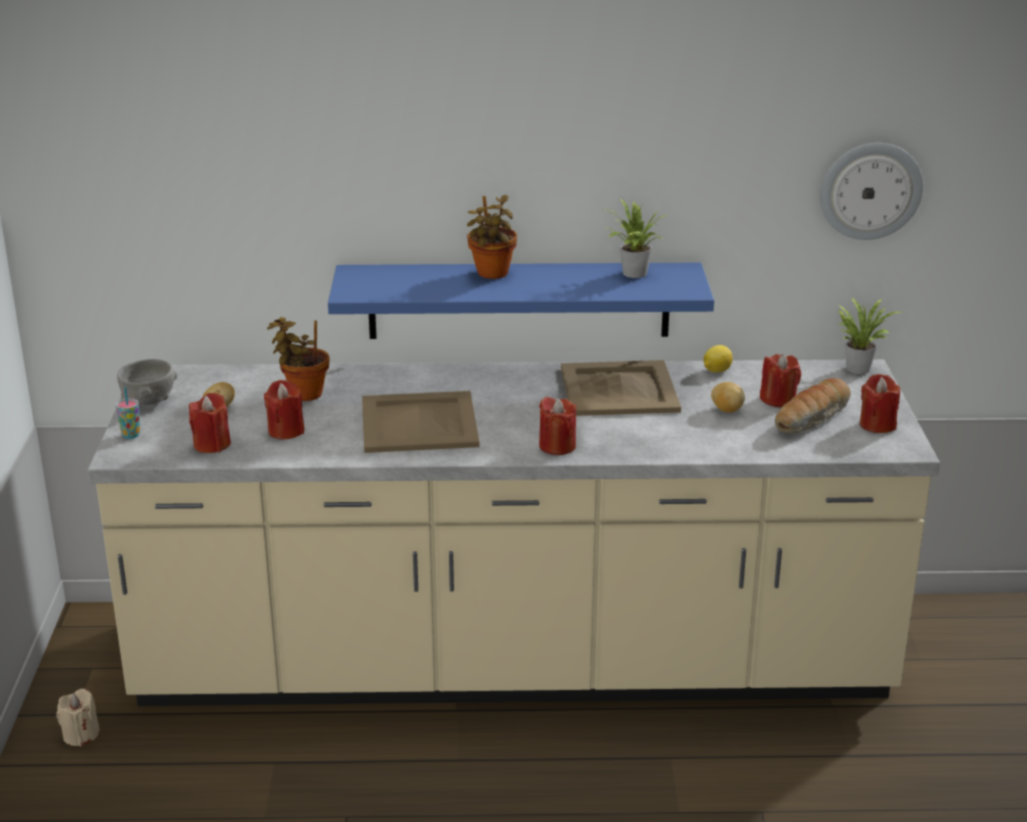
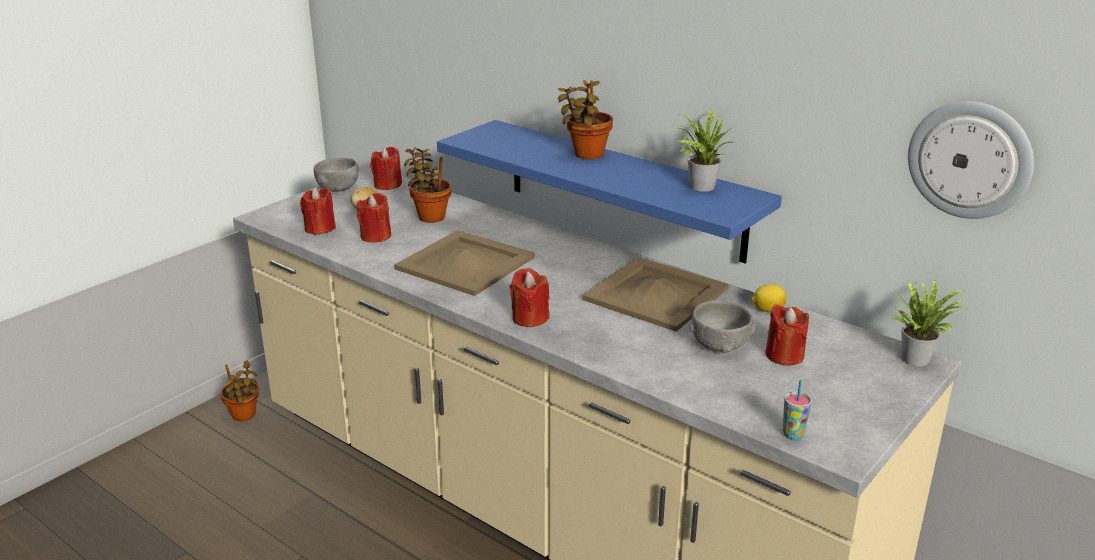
camera: 40 degrees right, 0 degrees up
(80, 735) = (244, 416): beige candle -> potted plant
(131, 435) = (290, 206): cup -> cup (793, 434)
(726, 410) = (719, 345): potato -> grey bowl
(812, 418) = (790, 385): bread -> none
(877, 425) = (848, 417): red candle -> red candle (387, 185)

